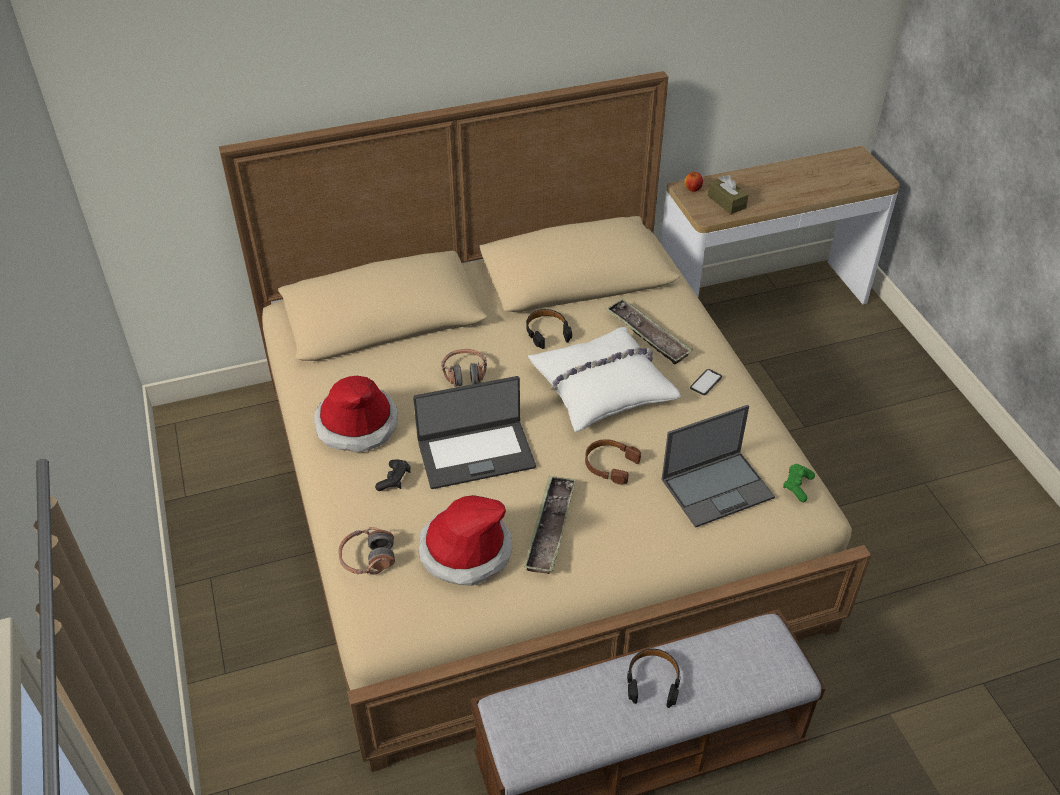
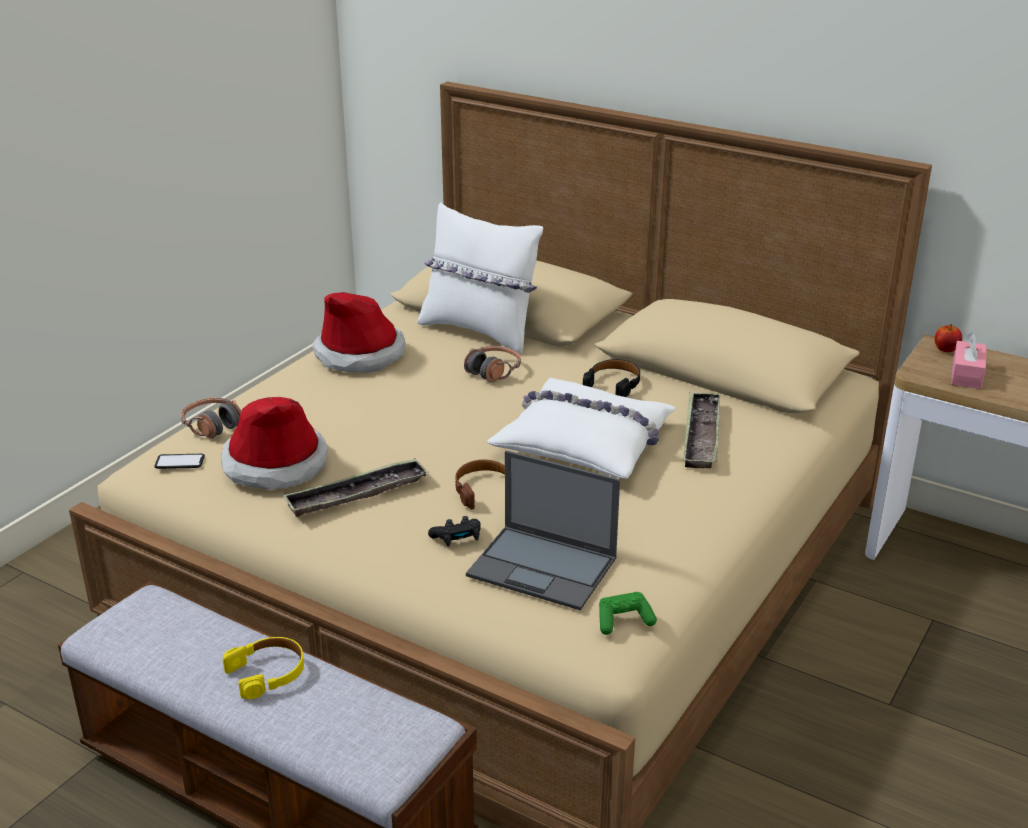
camera: 50 degrees right, 15 degrees down
(394, 480) = (317, 397): black game controller -> black game controller (457, 539)
(400, 347) = (480, 332): none -> white pillow
(475, 453) = (400, 418): laptop -> none
(653, 681) = (267, 673): black headphones -> yellow headphones
(705, 382) = (690, 496): phone -> phone (179, 462)
(726, 202) = (966, 374): brown tissue box -> pink tissue box

